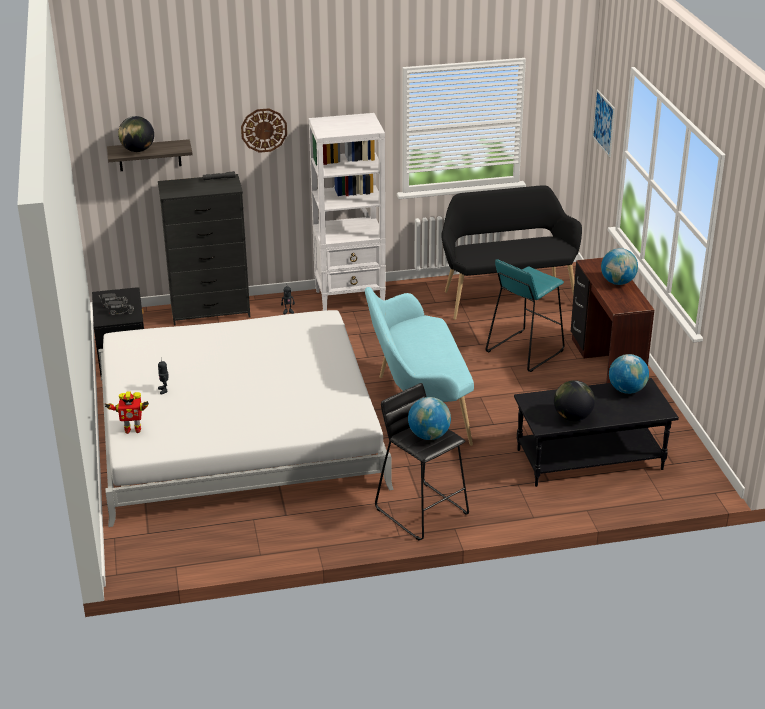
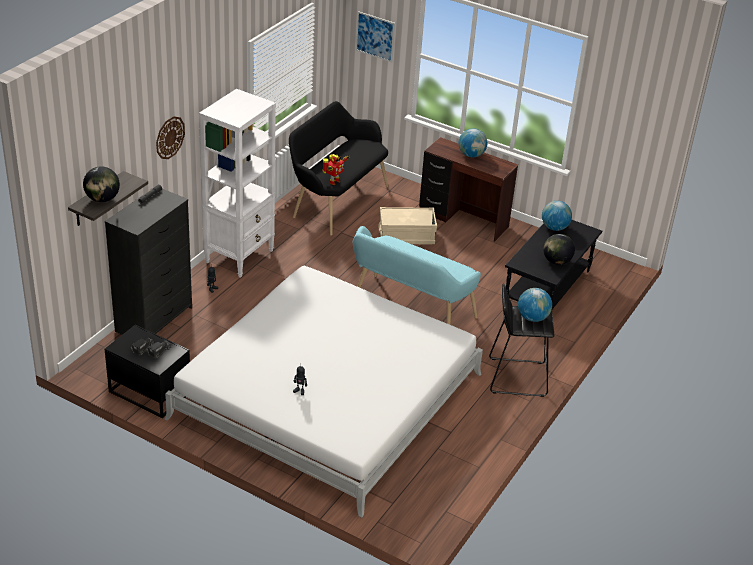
camera: 50 degrees left, 5 degrees up
(132, 429) = (329, 432): toy robot -> toy robot (333, 182)
(524, 351) = (406, 236): turquoise stool -> beige storage box

